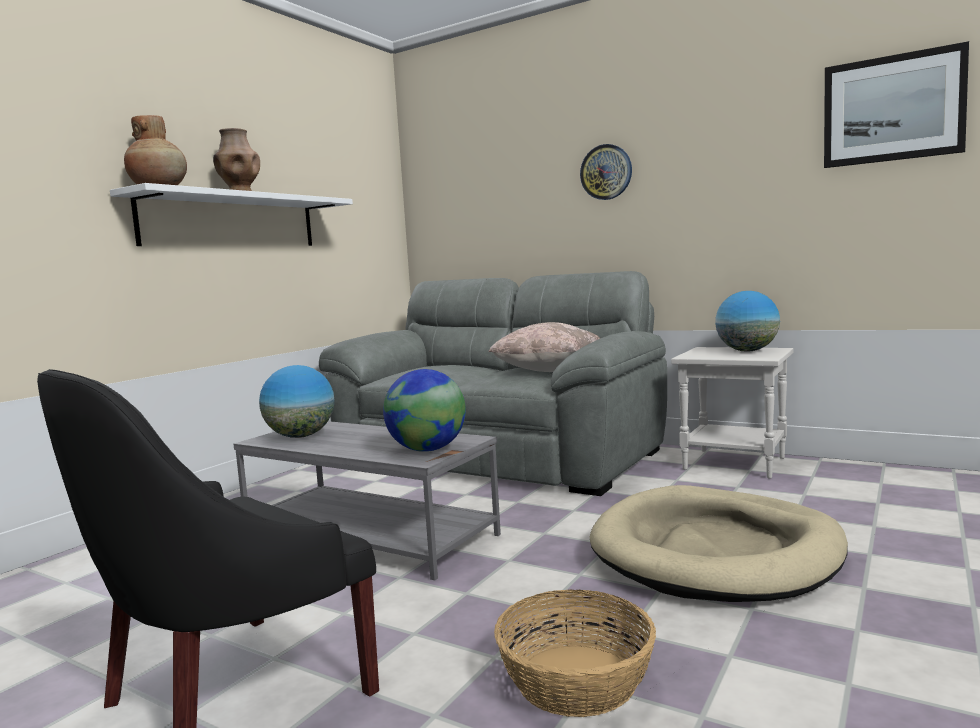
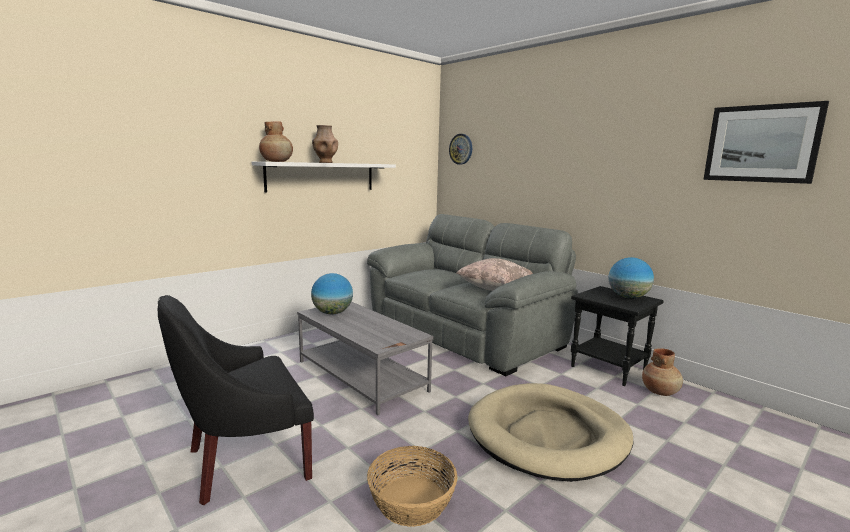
camera: 15 degrees right, 5 degrees up
(427, 450) = (388, 339): globe -> none
(606, 172) = (558, 160): wall clock -> wall clock (461, 149)
(735, 463) = (609, 368): white side table -> black side table
(820, 476) = (660, 391): none -> brown vase

